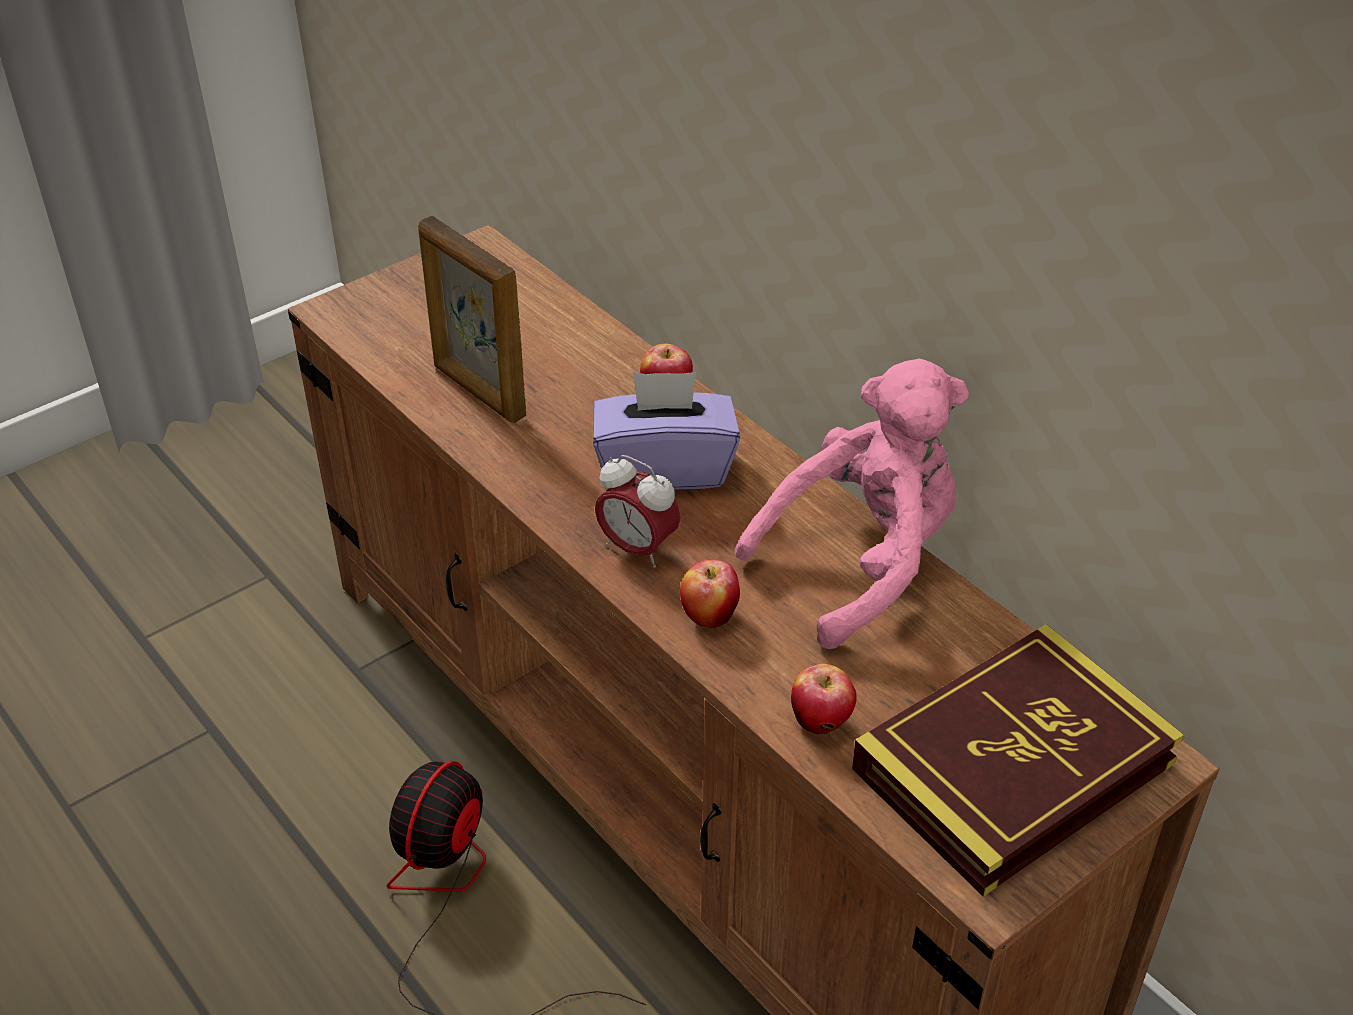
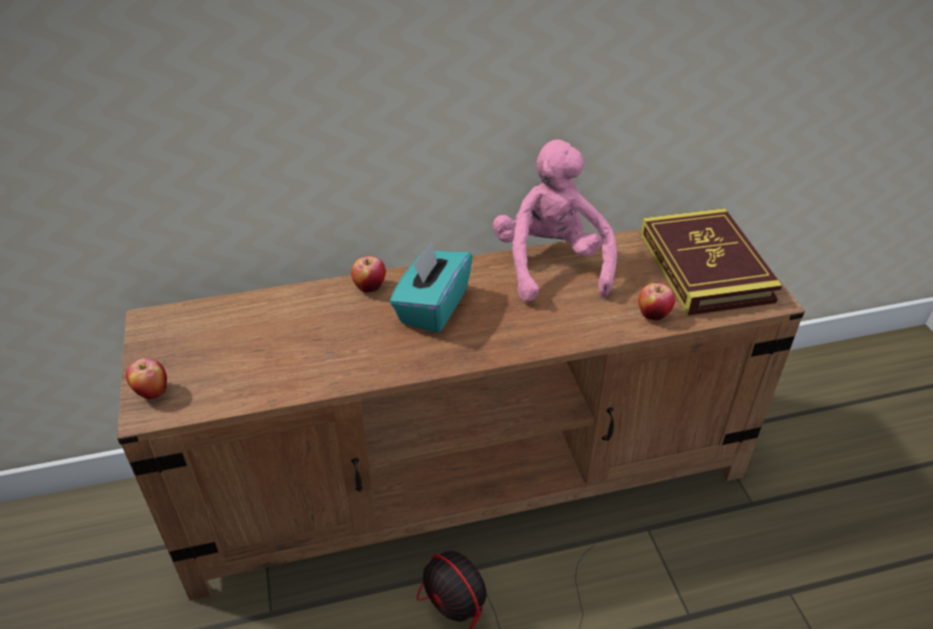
camera: 65 degrees left, 0 degrees up
(478, 391) = (301, 363): picture frame -> none
(637, 548) = (492, 338): alarm clock -> none
(665, 467) = (432, 307): purple tissue box -> turquoise tissue box
(709, 616) = (560, 328): apple -> apple (152, 392)

